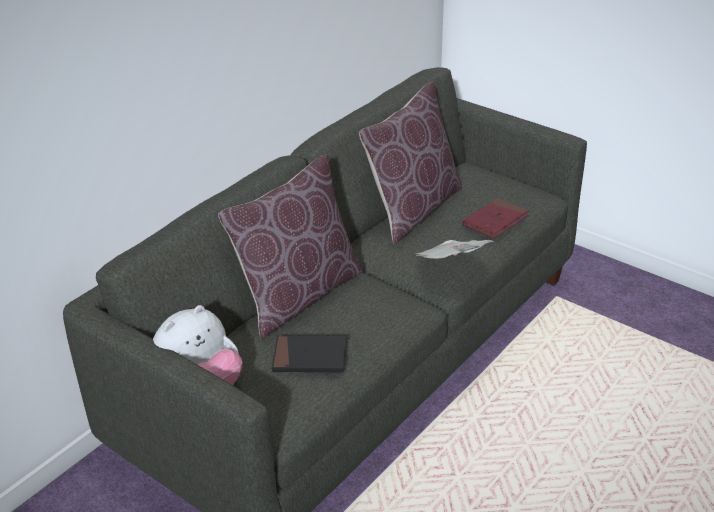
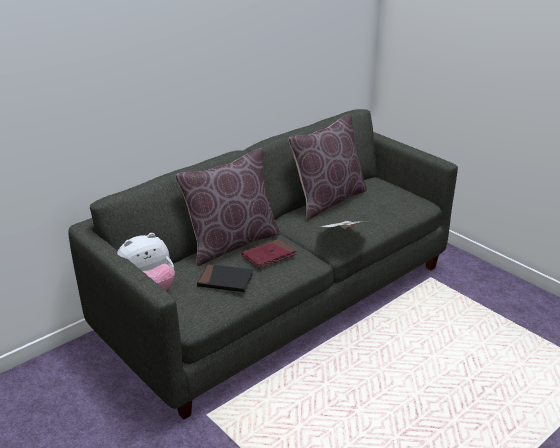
camera: 10 degrees right, 5 degrees down
(495, 221) = (383, 213): red book -> red book (269, 256)

